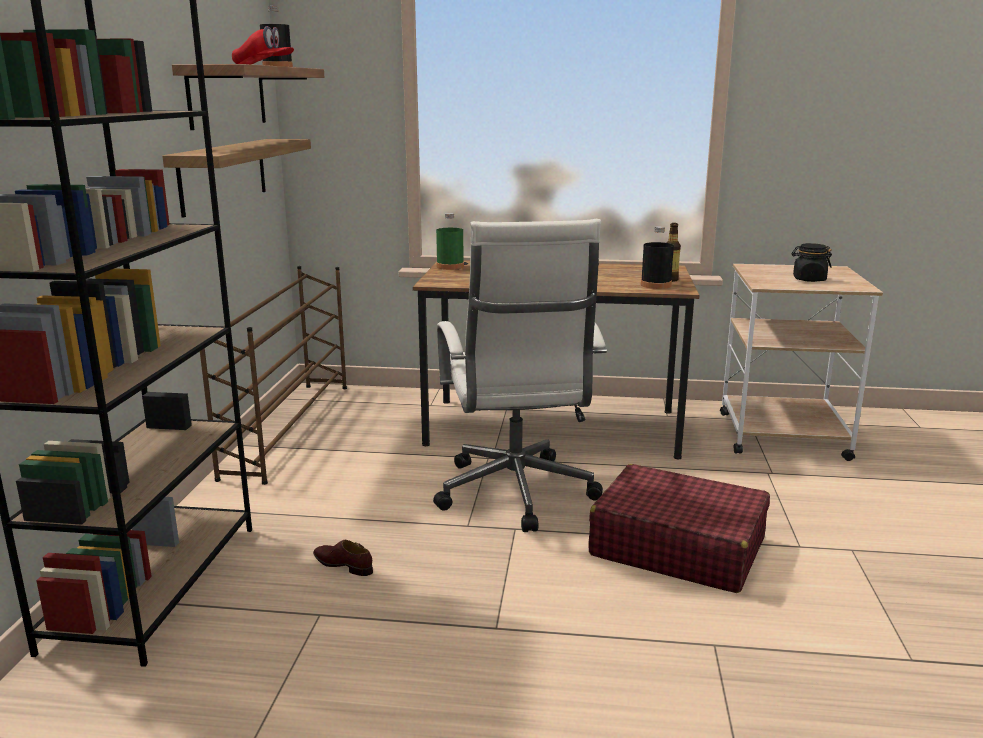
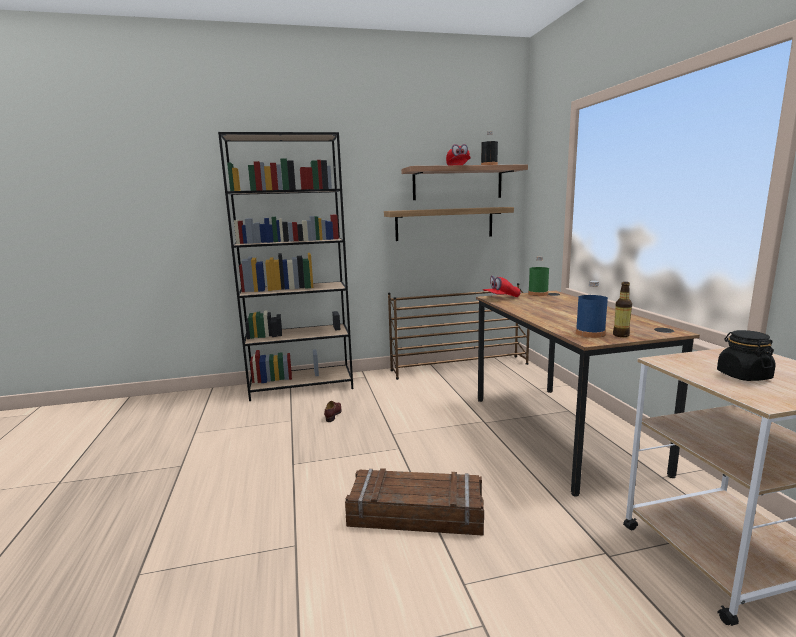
camera: 70 degrees right, 5 degrees down
(445, 280) = (501, 298): none -> red cap
(517, 496) = (440, 440): white office chair -> none
(656, 285) = (590, 333): black bottle -> blue bottle
(676, 547) = (416, 513): red suitcase -> crate

